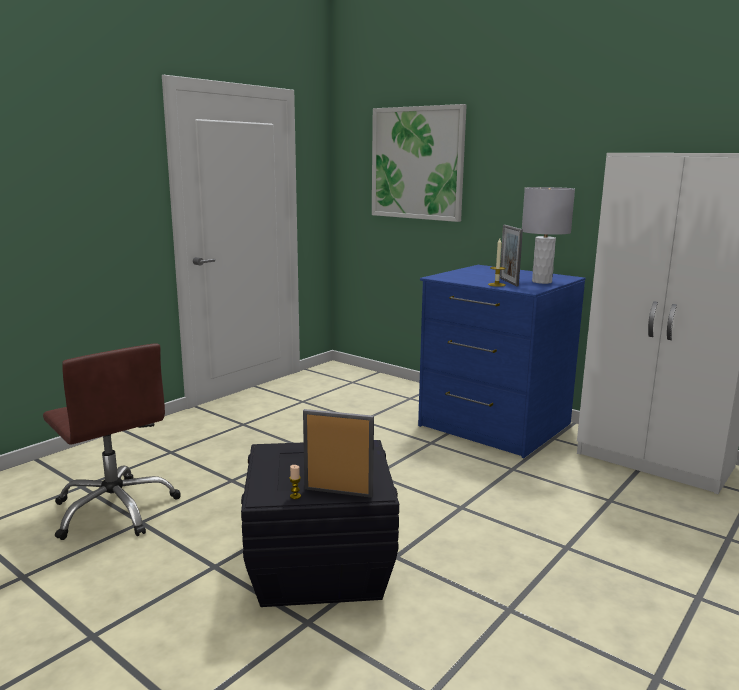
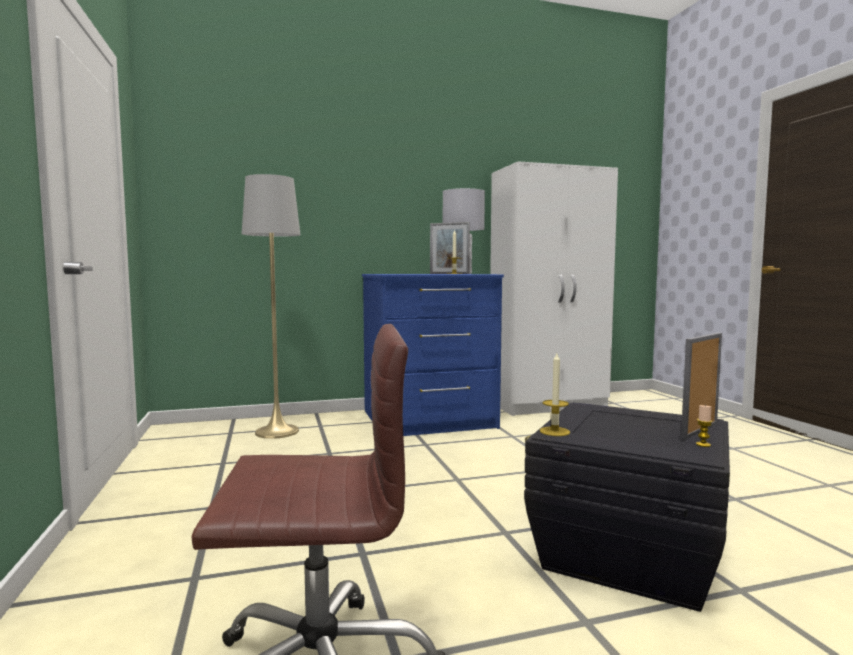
camera: 55 degrees left, 10 degrees down
(276, 447) = (554, 431): none -> candle
(375, 392) = (277, 432): none -> grey floor lamp
(417, 163) = (276, 173): picture -> none

